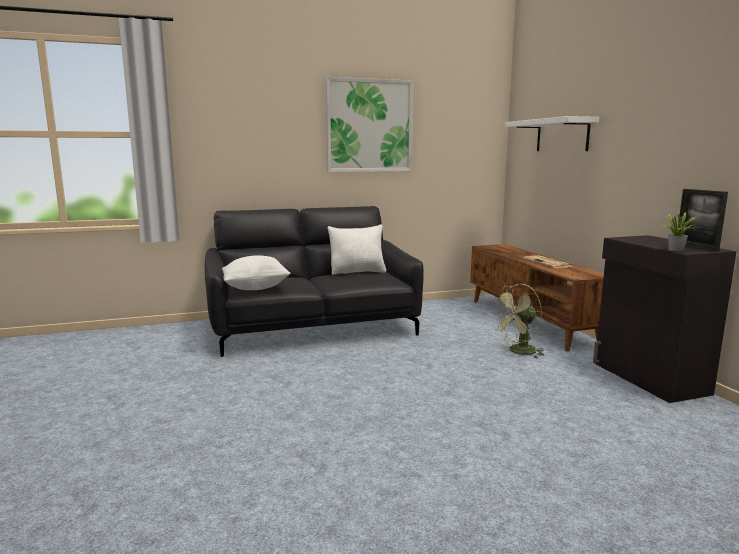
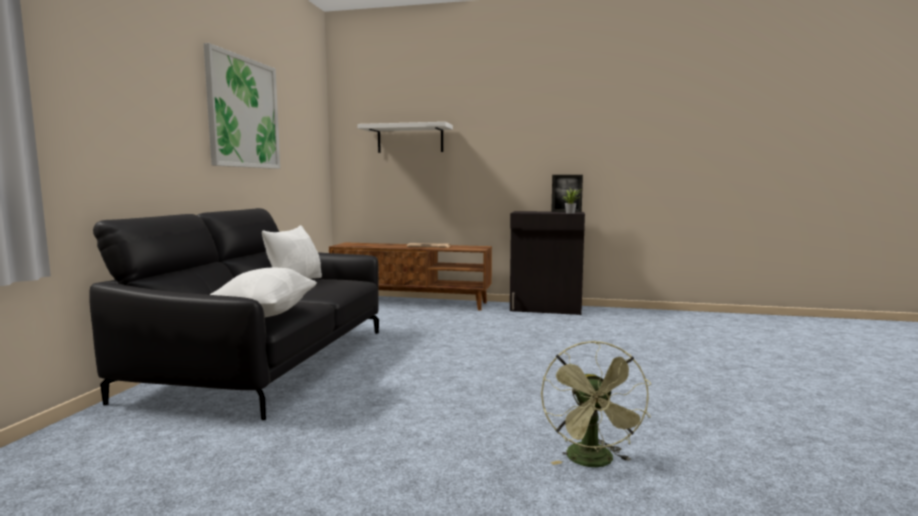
camera: 60 degrees left, 5 degrees down
(518, 352) = (463, 319): green fan -> green fan (593, 462)

